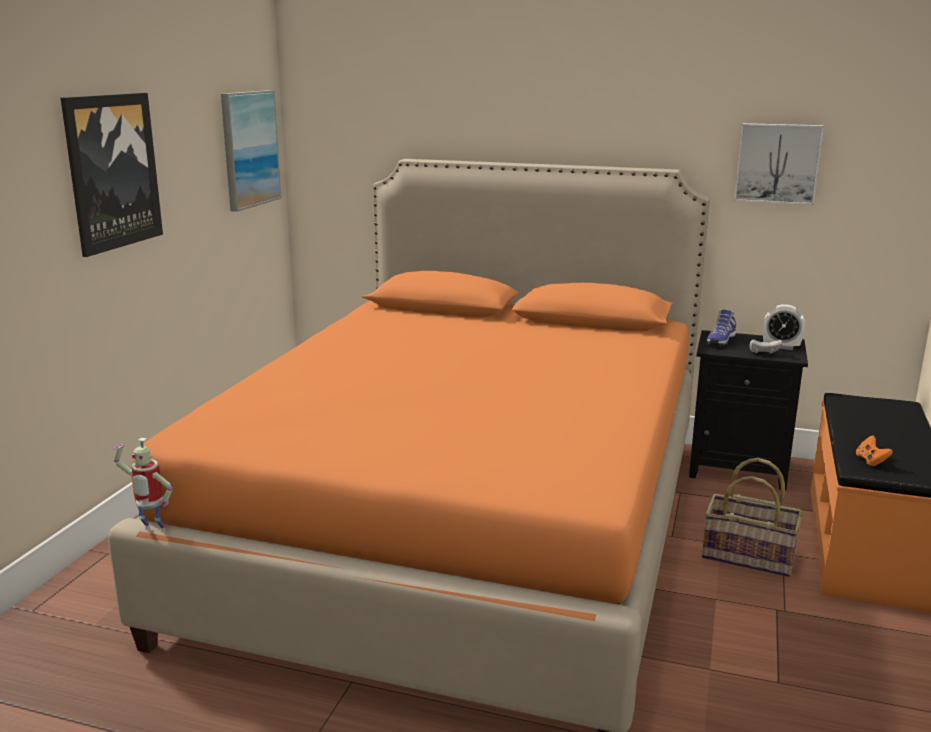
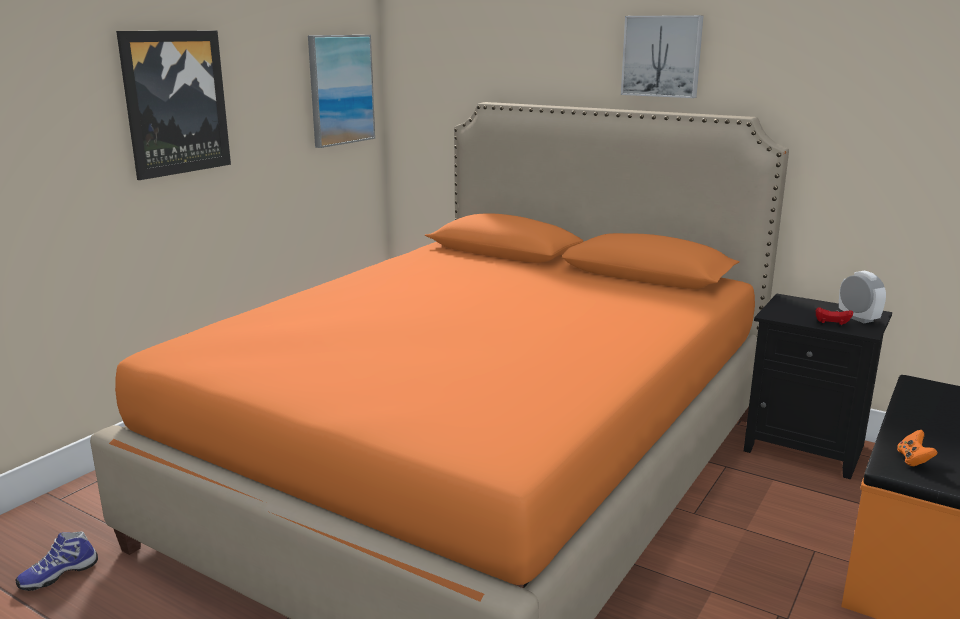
camera: 15 degrees right, 0 degrees up
(152, 531) = (123, 440): toy robot -> none
(720, 341) = (789, 306): shoe -> shoe (58, 574)
(748, 556) = (772, 548): basket -> none
(763, 354) = (831, 324): white game controller -> red game controller
(777, 163) = (869, 112): picture -> picture (662, 56)
(781, 347) = (858, 318): alarm clock -> alarm clock turned 150 degrees counterclockwise

